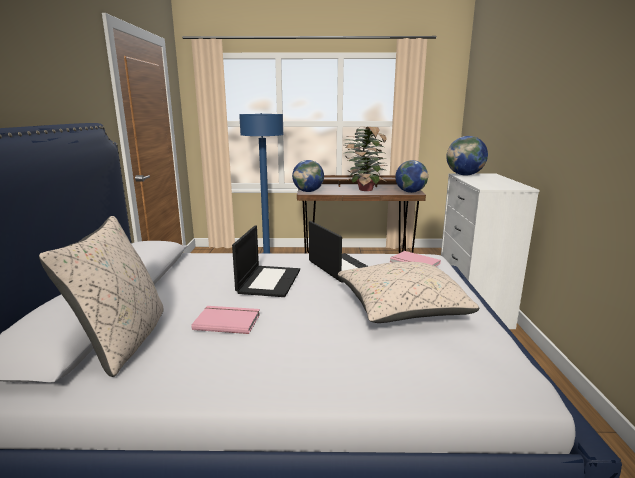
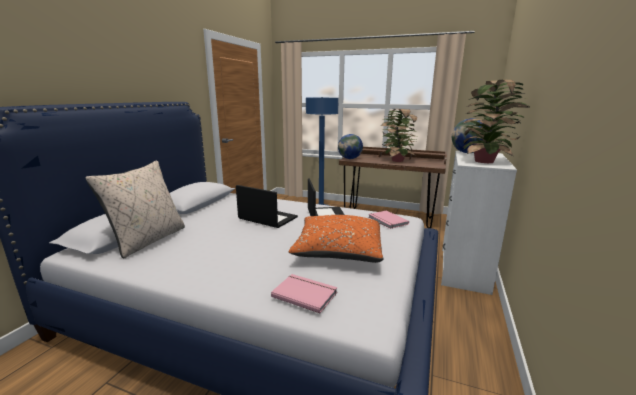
camera: 20 degrees right, 0 degrees up
(227, 321) = (215, 239): pink book -> pink book (305, 293)
(269, 281) = (267, 218): laptop -> laptop turned 90 degrees counterclockwise
(400, 309) = (338, 252): beige pillow -> orange pillow
(410, 192) = (434, 165): globe -> none
(499, 183) = (486, 162): none -> potted plant

